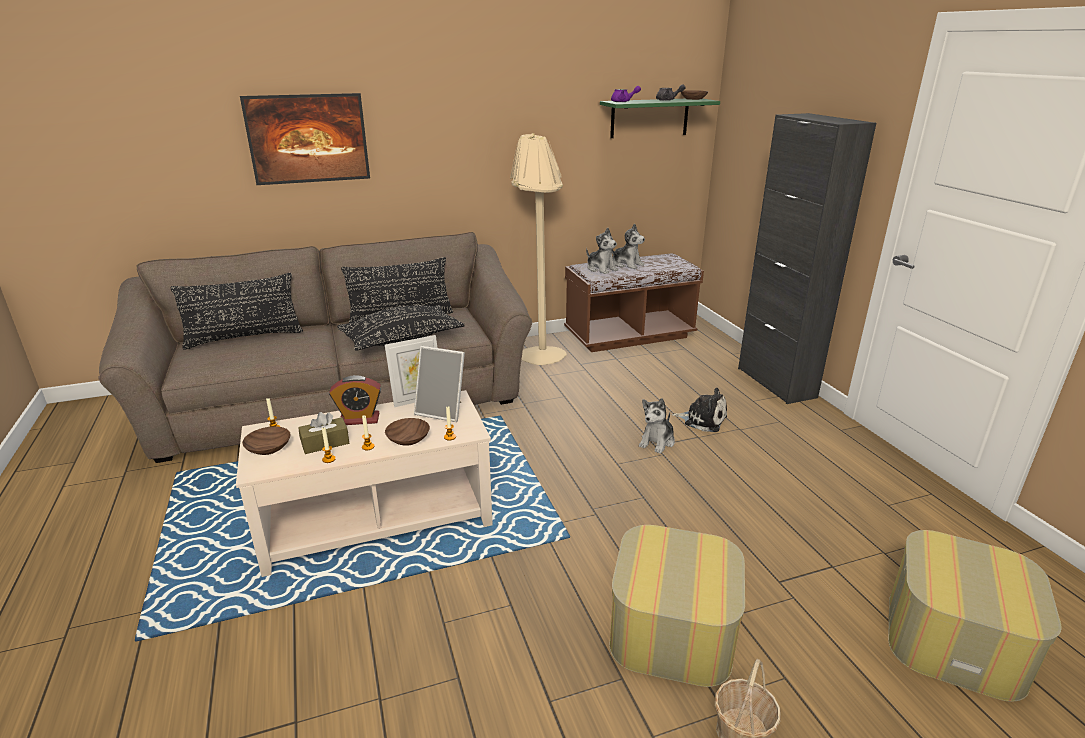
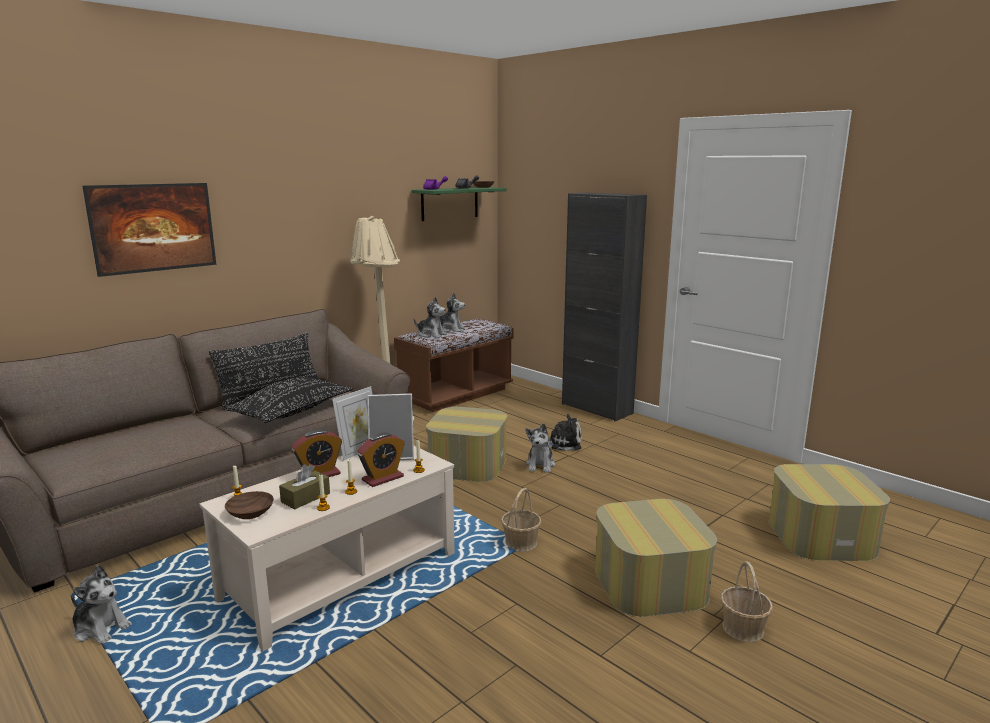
camera: 25 degrees left, 10 degrees down
(173, 511) = (101, 628): none -> plush toy
(244, 337) = (111, 436): black pillow -> none
(409, 438) = (382, 478): brown bowl -> alarm clock
(567, 533) = (521, 542): none -> basket
(581, 422) = (467, 464): none -> ottoman

